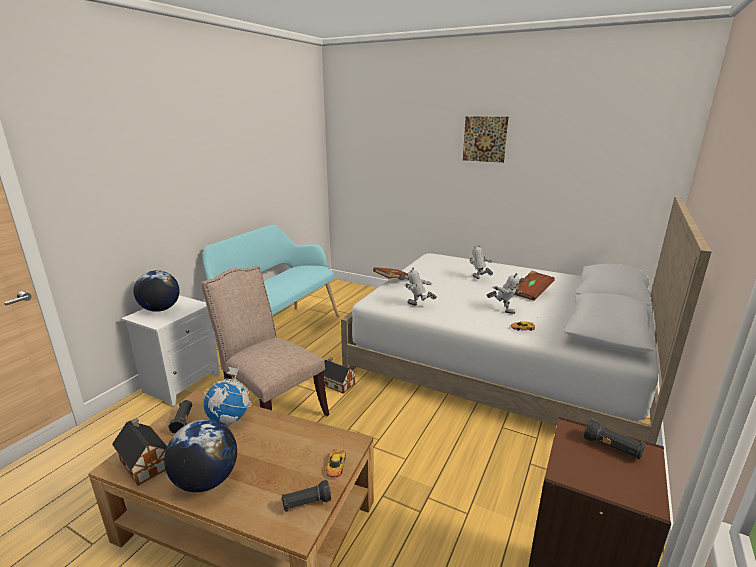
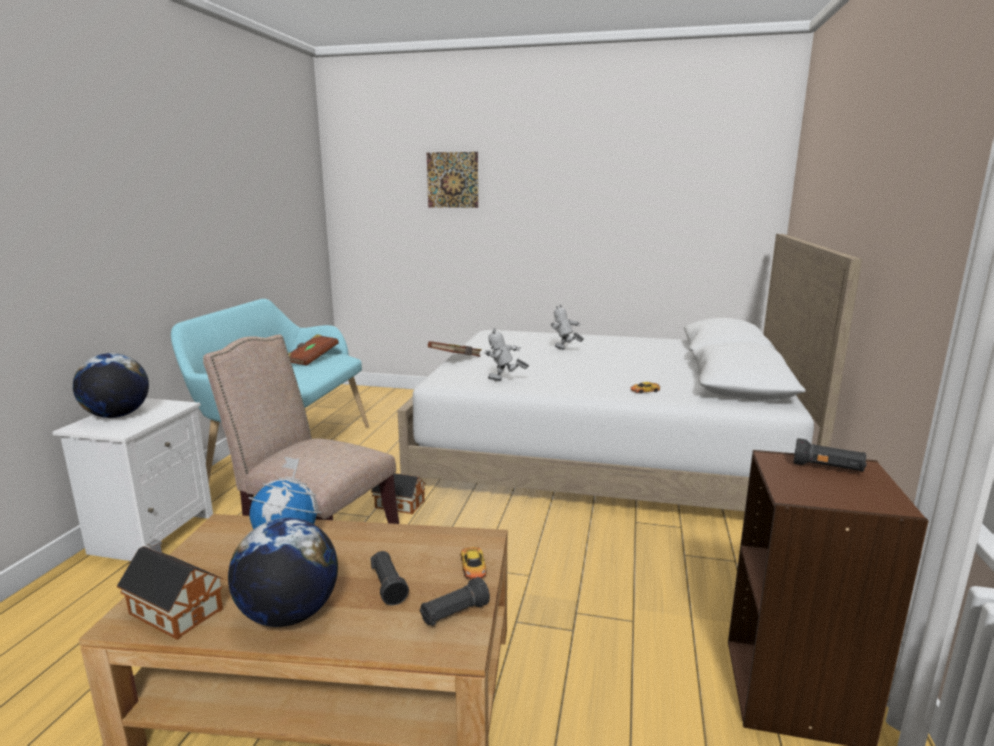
camera: 15 degrees left, 5 degrees down
(183, 421) = (213, 552): black flashlight -> black flashlight (388, 586)
(484, 139) = (546, 177): picture -> picture (452, 180)
(503, 310) = (611, 376): toy robot -> none
(531, 293) = (634, 358): brown book -> brown book (312, 359)

